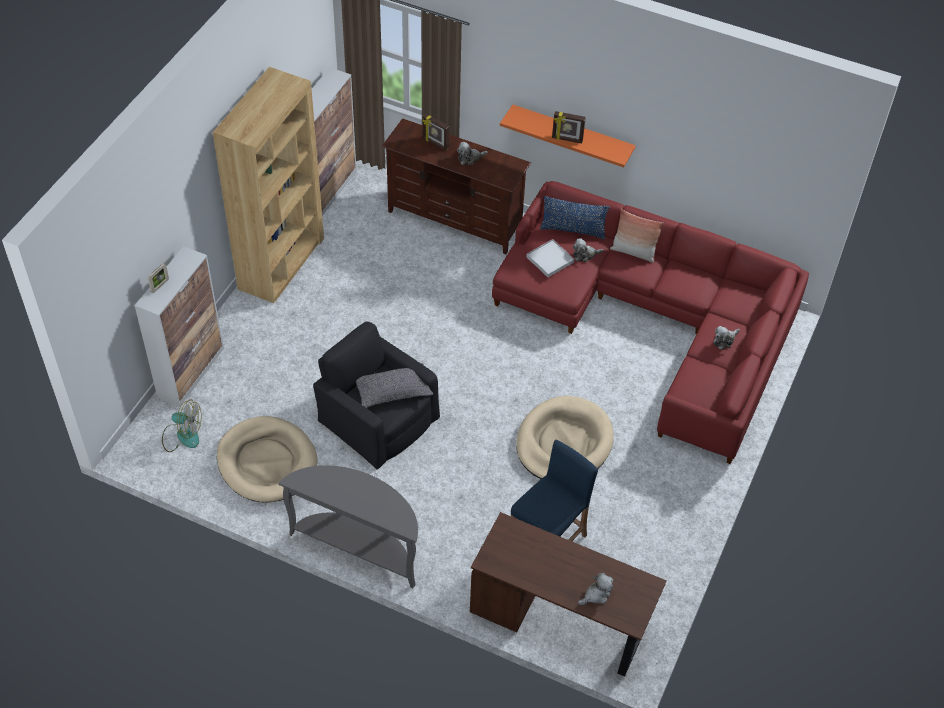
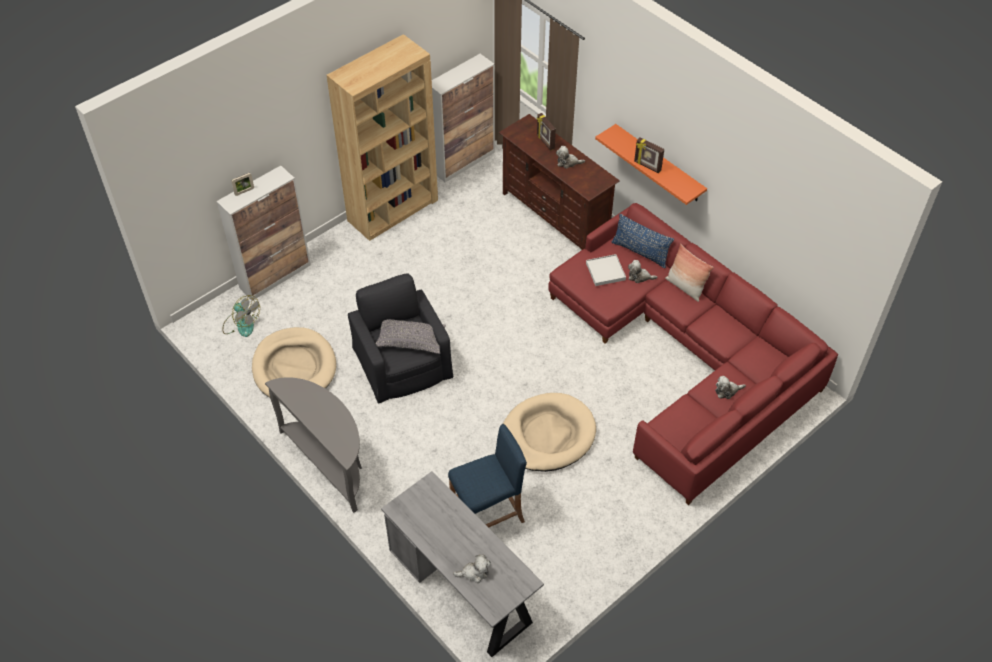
camera: 25 degrees right, 0 degrees up
(561, 621) = (462, 587): brown desk -> grey desk

